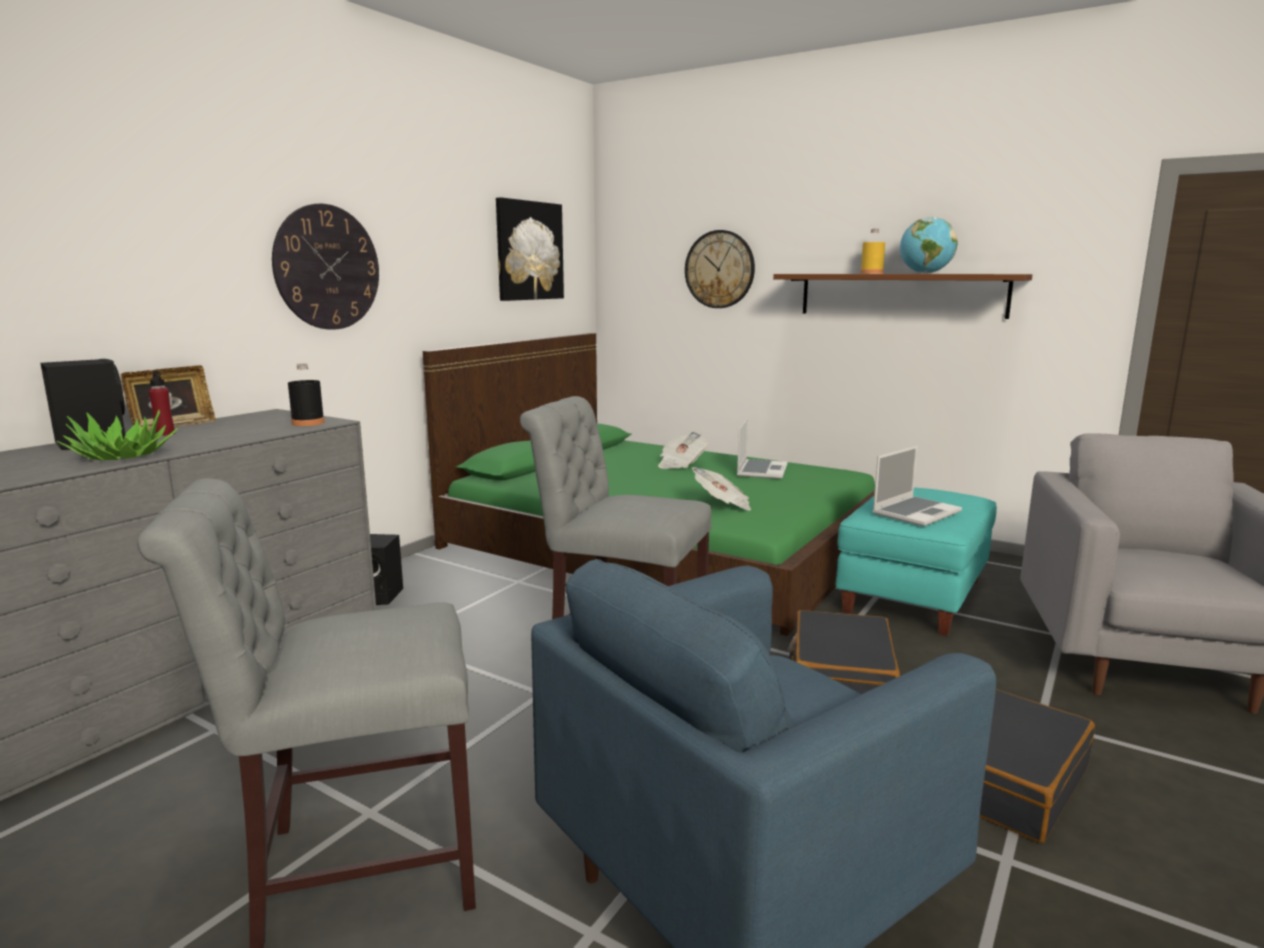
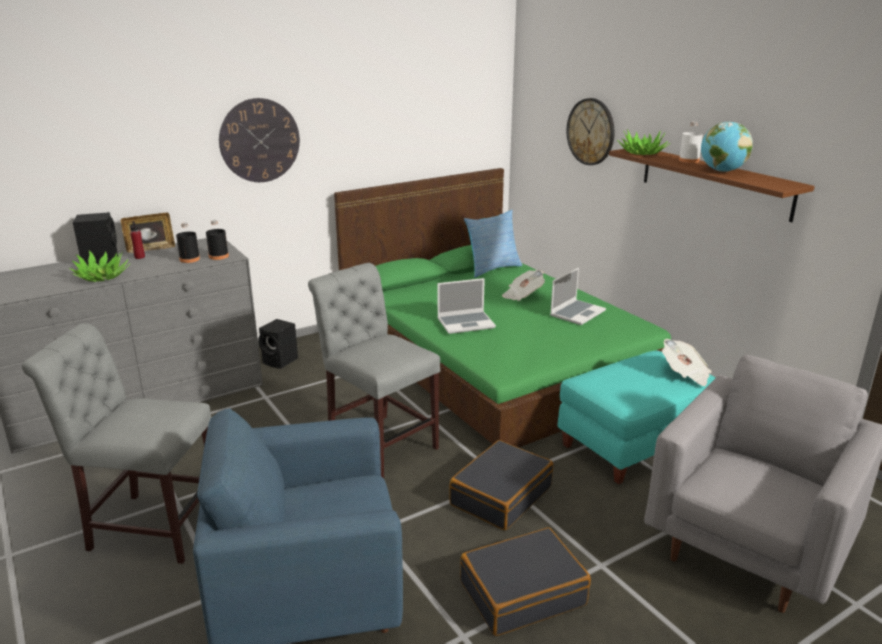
camera: 25 degrees right, 10 degrees up
(262, 429) = (189, 259): none -> black bottle
(529, 251) = (439, 107): picture -> none
(612, 448) = (492, 268): none -> pillow
(722, 505) = (499, 345): newspaper -> newspaper (685, 374)
(811, 273) = (642, 153): none -> potted plant
(871, 273) = (688, 160): yellow bottle -> white bottle
(916, 512) = (625, 384): laptop -> laptop (466, 323)

